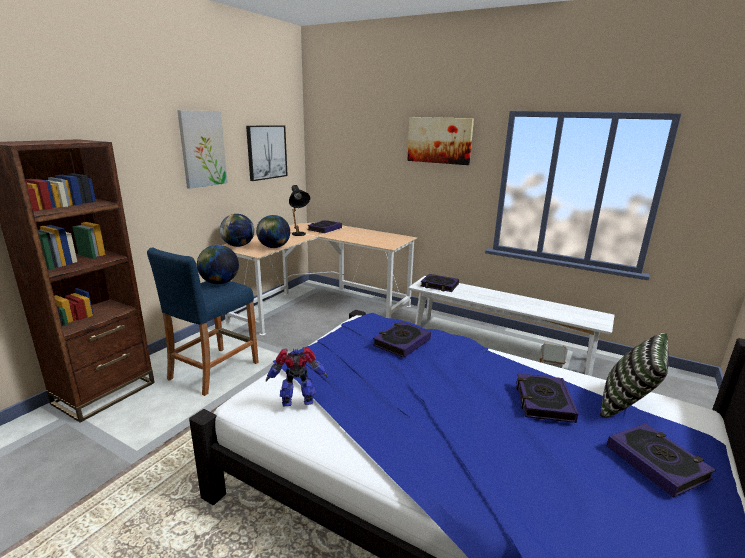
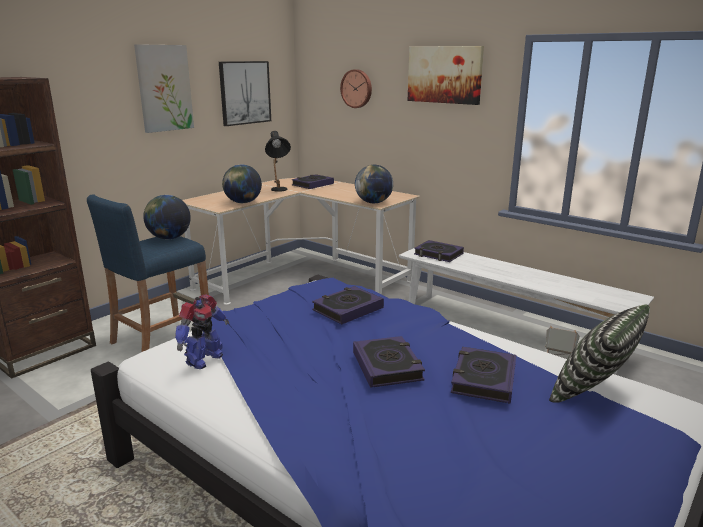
camera: 10 degrees right, 0 degrees up
(238, 246) = (204, 200): globe -> globe (373, 202)
(298, 401) = (203, 359): toy robot -> toy robot turned 120 degrees clockwise
(361, 149) = (357, 88): none -> wall clock
(656, 463) = (588, 452): book -> book (387, 366)

